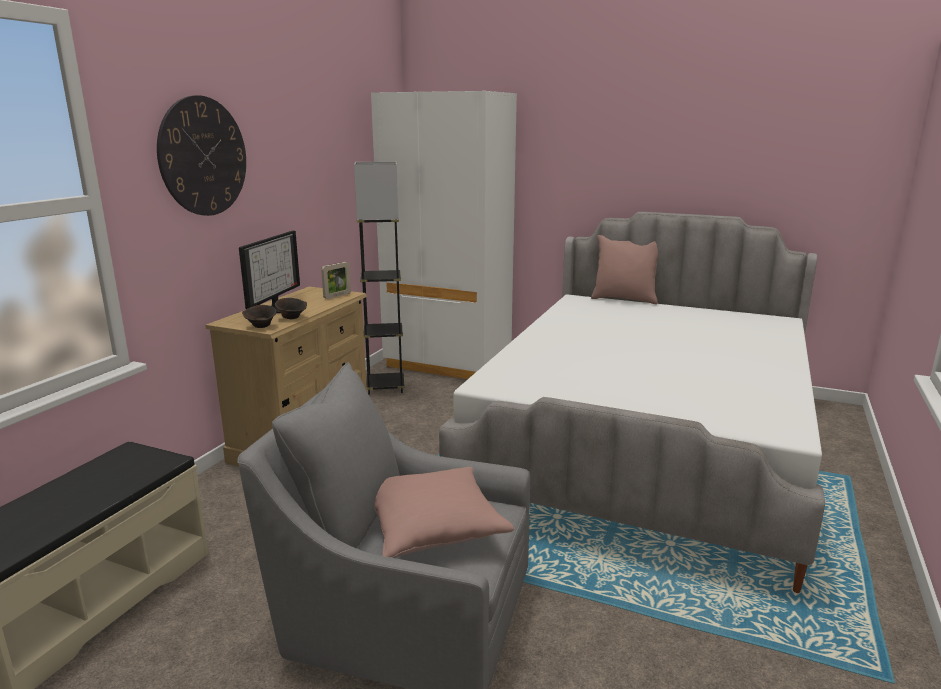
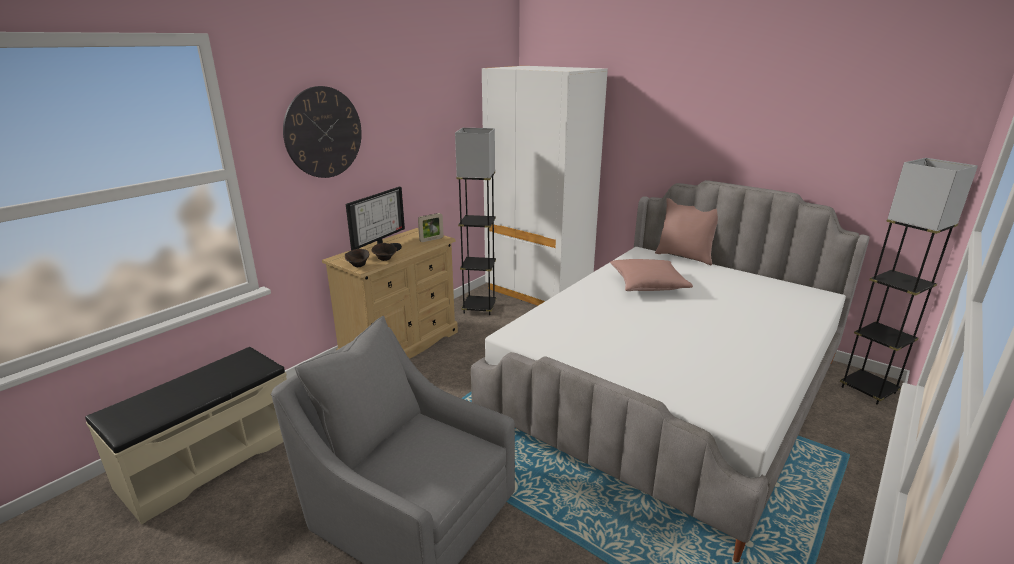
camera: 15 degrees right, 5 degrees up
(432, 527) = (421, 456): pink pillow -> pink pillow (648, 285)
(835, 417) = (868, 390): none -> grey floor lamp

